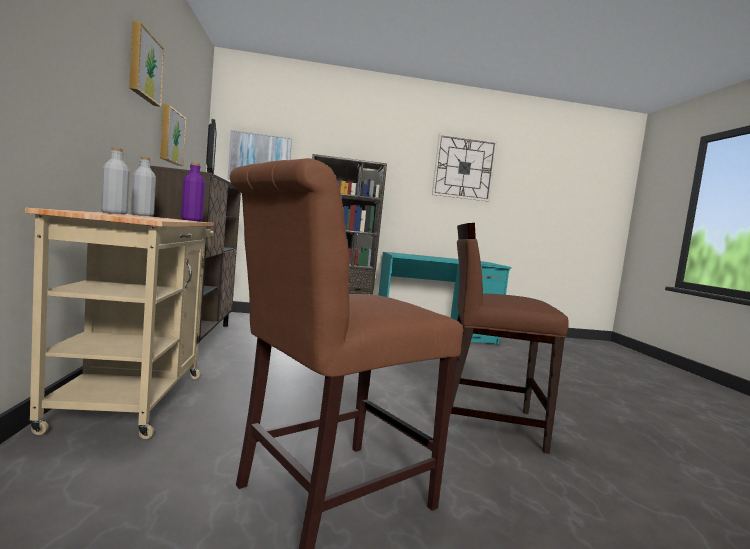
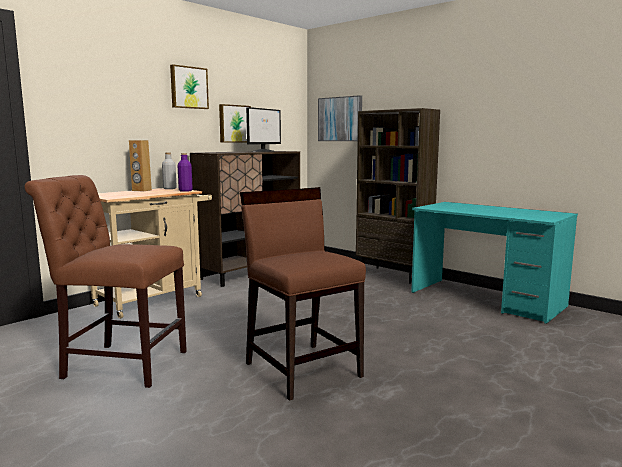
camera: 50 degrees right, 5 degrees up
(114, 213) = (141, 190): grey bottle -> brown speaker
(464, 168) = (541, 91): wall clock -> none

